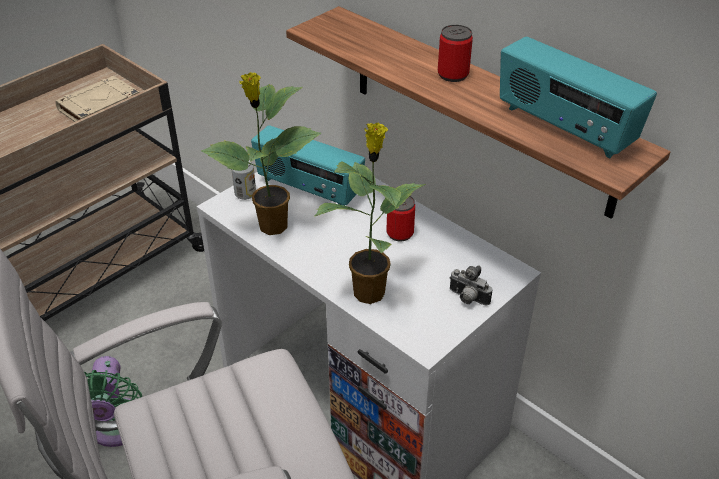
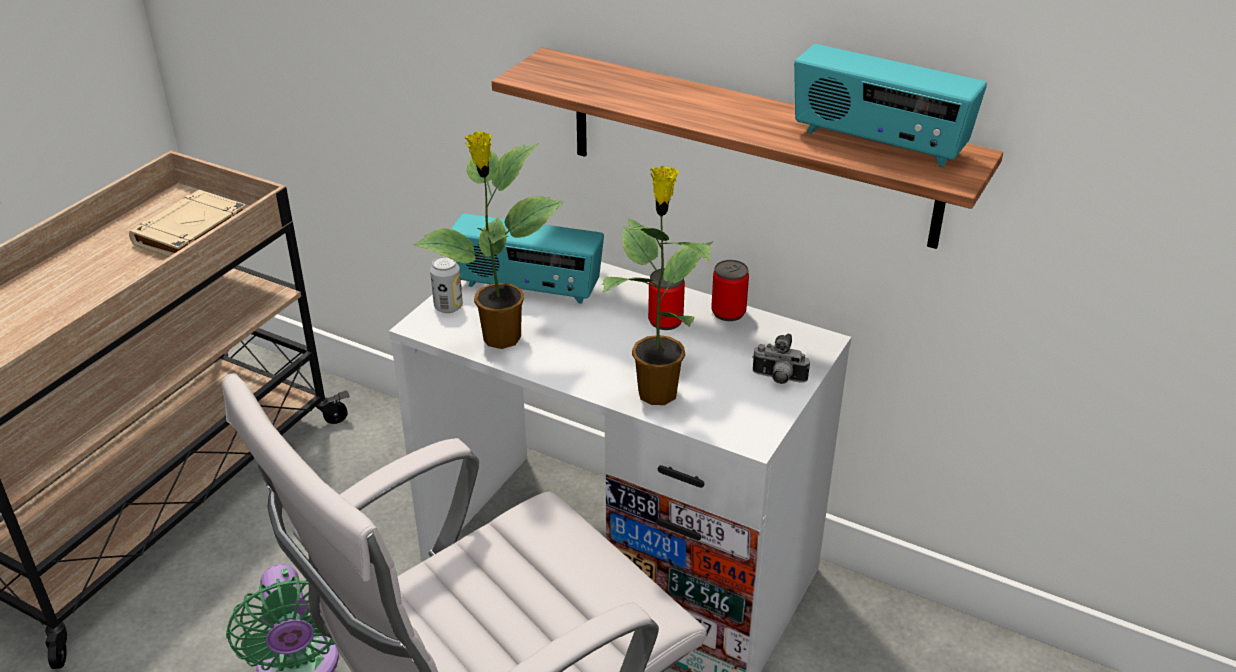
camera: 15 degrees left, 5 degrees down
(453, 74) = (722, 105): can -> can (728, 312)

